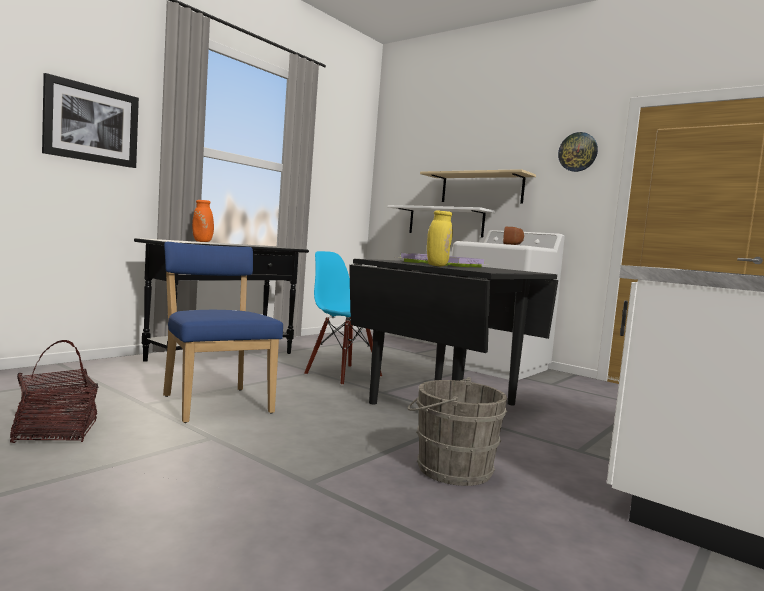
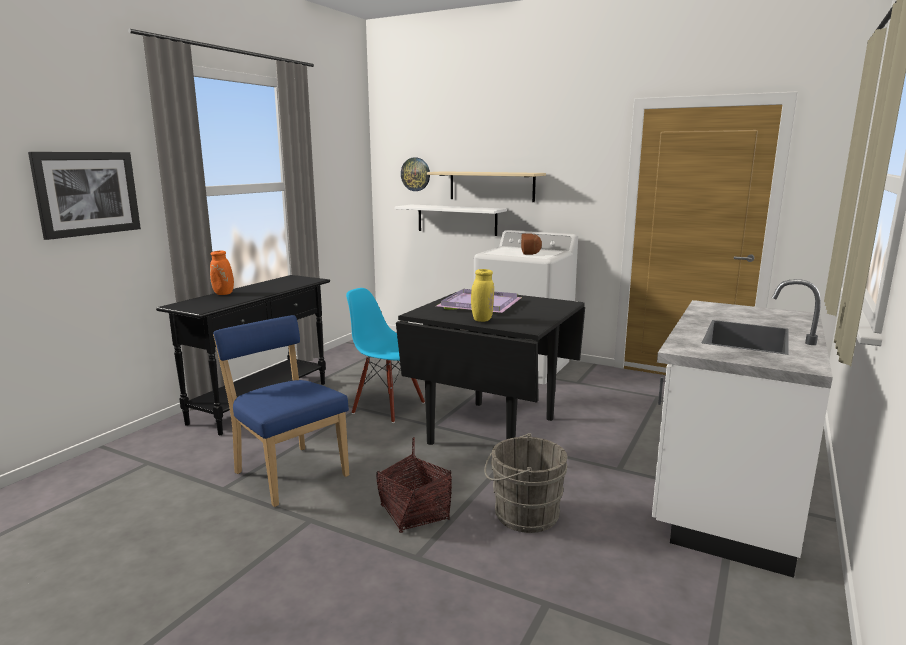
camera: 10 degrees left, 10 degrees up
(55, 432) = (164, 545): basket -> basket (414, 513)
(578, 152) = (586, 151): wall clock -> wall clock (415, 174)

